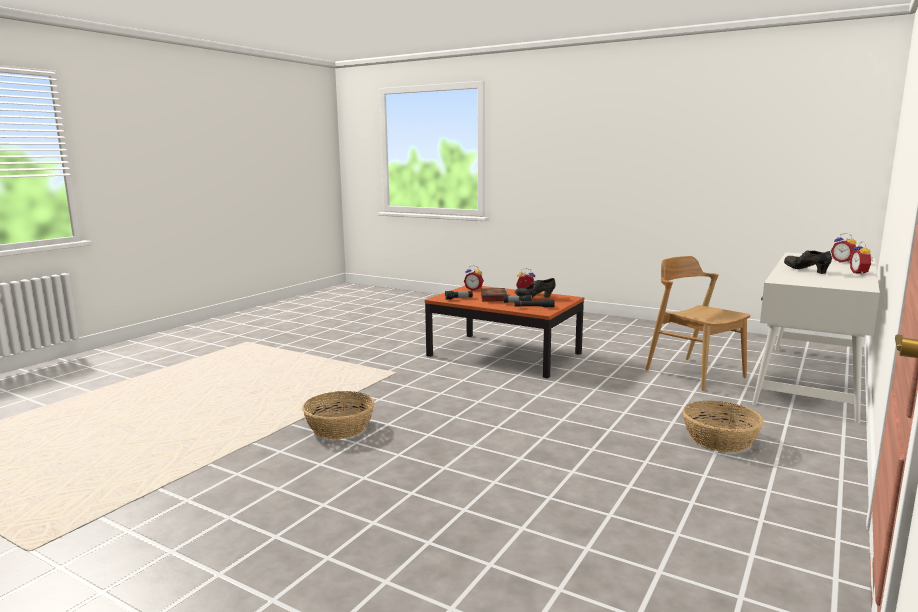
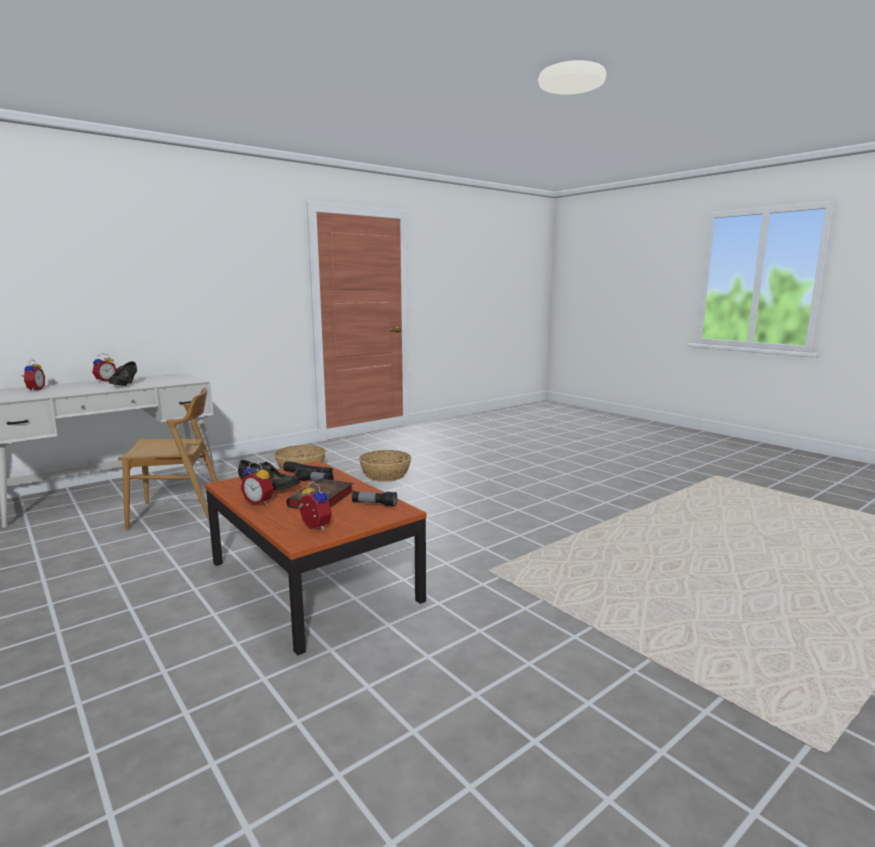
camera: 160 degrees left, 0 degrees up
(339, 428) = (560, 512): basket -> basket (385, 475)
(694, 373) = (178, 513): brown chair -> brown chair turned 90 degrees counterclockwise

